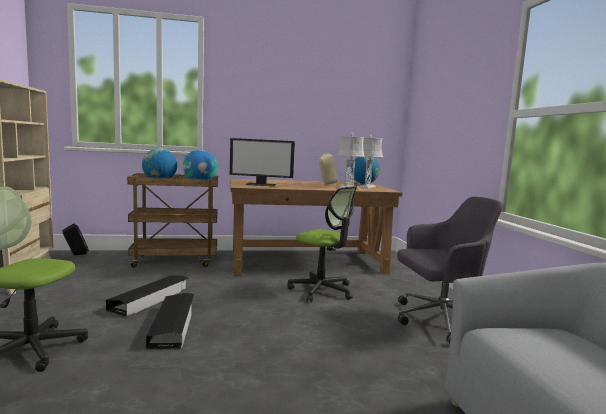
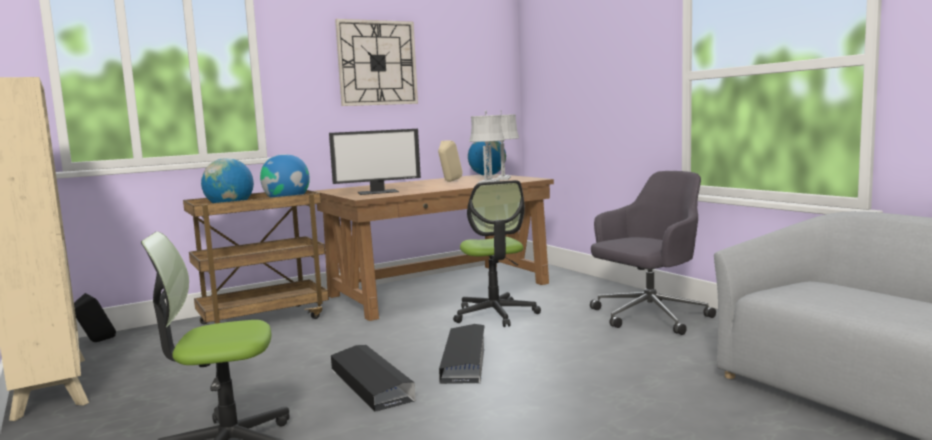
camera: 20 degrees left, 0 degrees up
(150, 299) = (299, 366): black storage box -> black storage box (464, 360)
(289, 93) = (377, 63): none -> wall clock
(321, 290) = (495, 314): office chair -> office chair turned 60 degrees clockwise

